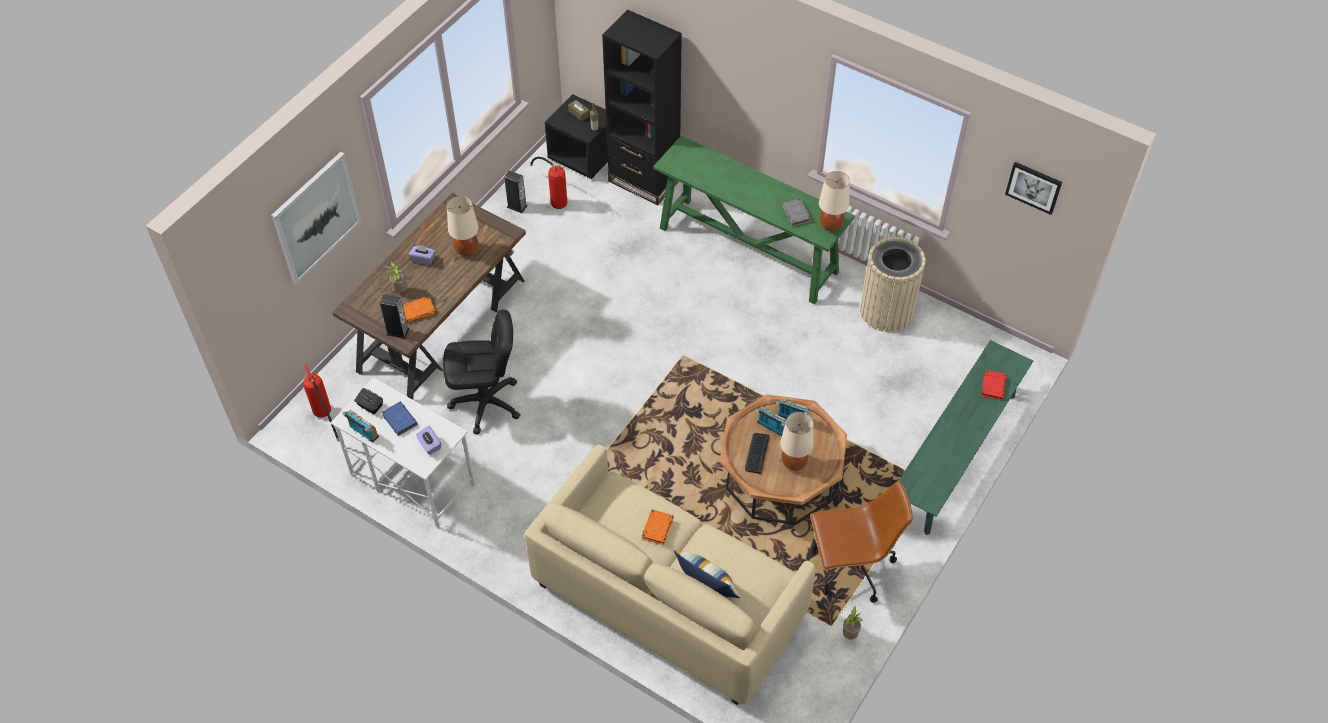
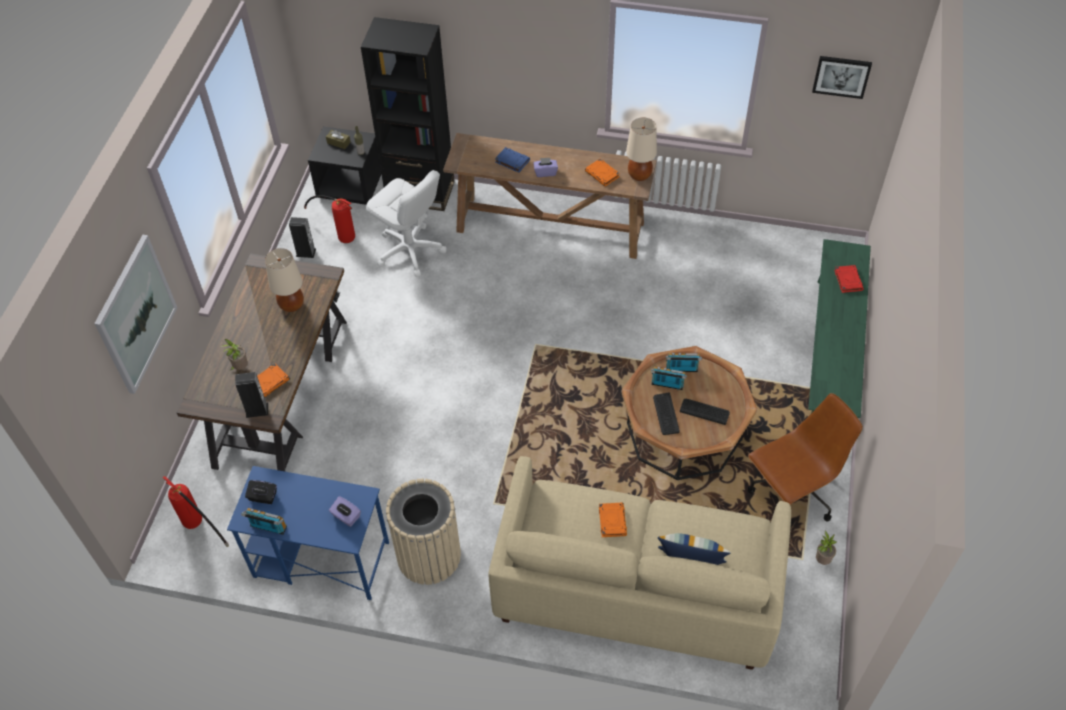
camera: 20 degrees left, 0 degrees up
(399, 420) = (301, 501): blue book -> blue book (512, 161)
(411, 479) = (320, 559): white desk -> blue desk
(423, 259) = (250, 328): purple tissue box -> purple tissue box (545, 172)
(486, 403) = (363, 455): black office chair -> none
(609, 233) = (410, 251): none -> white office chair
(749, 250) = (551, 227): green console table -> brown console table
(793, 462) = (704, 411): beige table lamp -> keyboard
(796, 214) = (602, 174): grey book -> orange book
(886, 311) = (704, 244): beige trash can -> beige trash can (429, 555)

